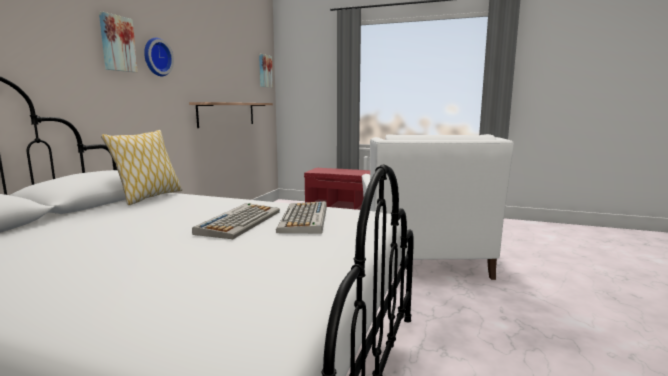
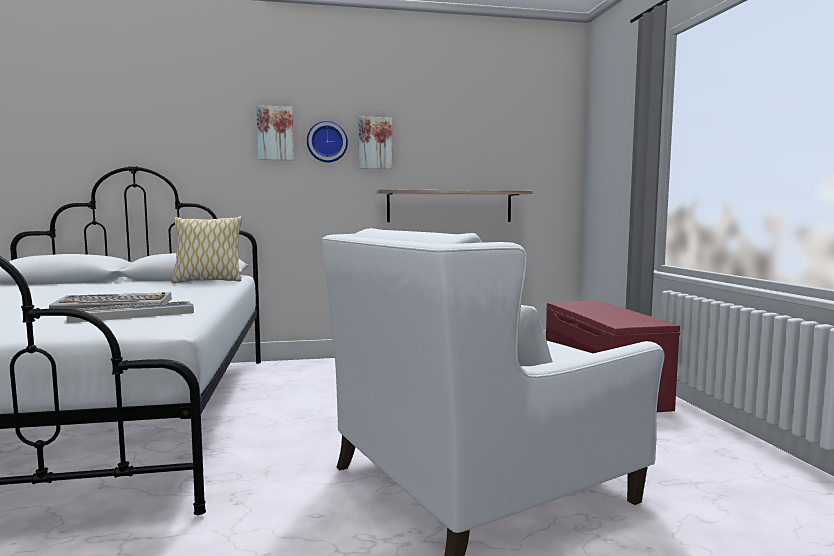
camera: 60 degrees right, 5 degrees down
(264, 71) = (552, 143): picture -> picture (375, 143)

